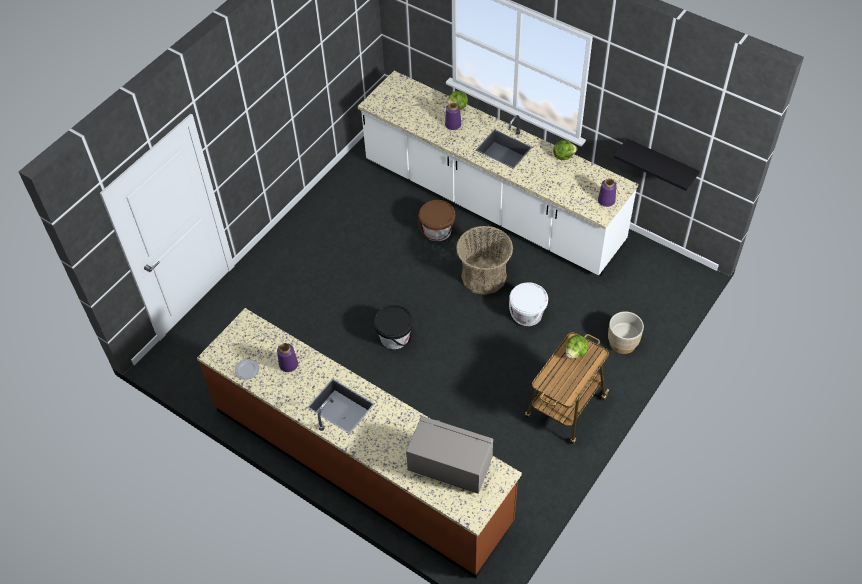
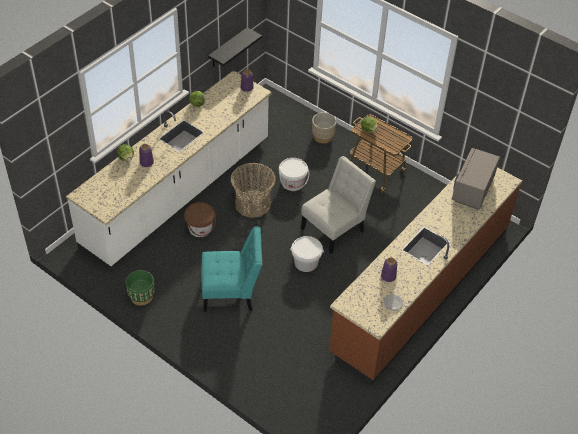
camera: 90 degrees left, 5 degrees down
(334, 193) = (141, 297): none -> green planter
(344, 269) = (231, 292): none -> turquoise chair
(394, 337) = (306, 262): black bucket -> white bucket
(455, 365) = (335, 228): none -> white chair

